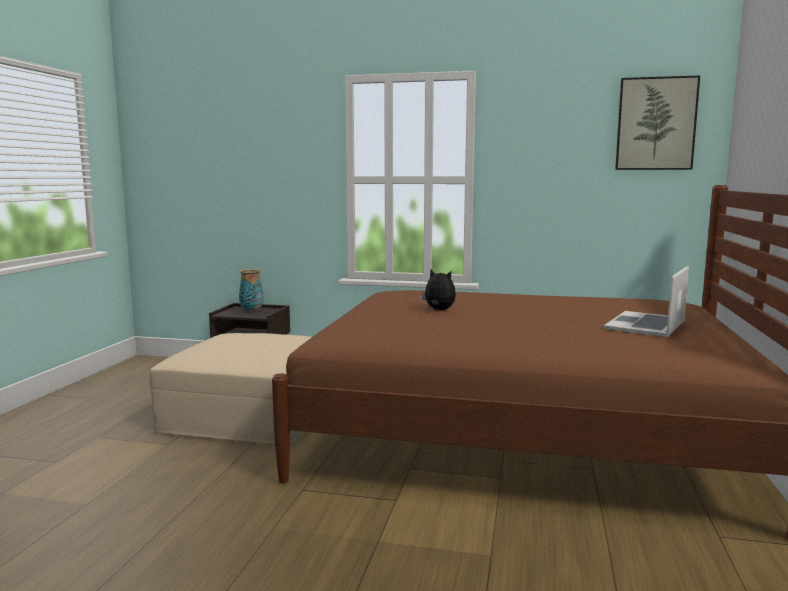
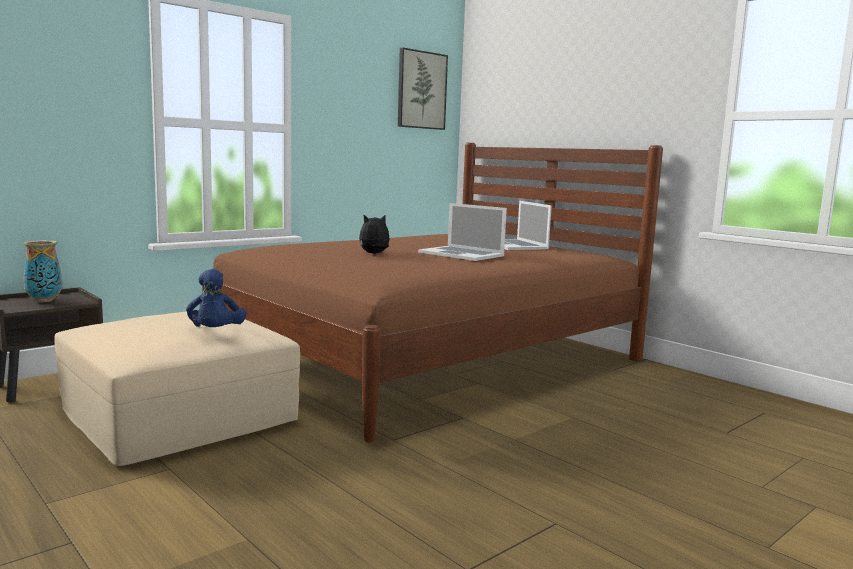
camera: 55 degrees left, 0 degrees up
(249, 355) = (216, 333): none -> blue plush toy
(518, 324) = (461, 254): none -> laptop

